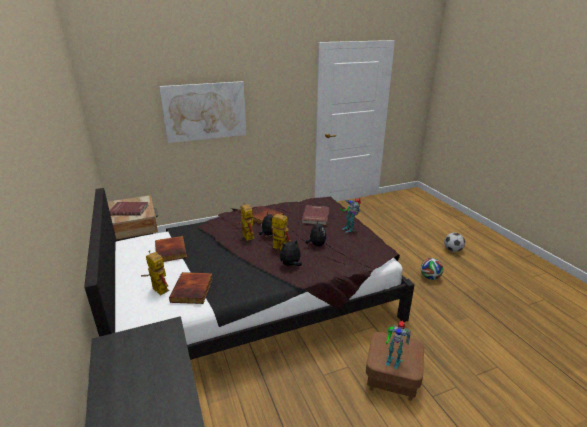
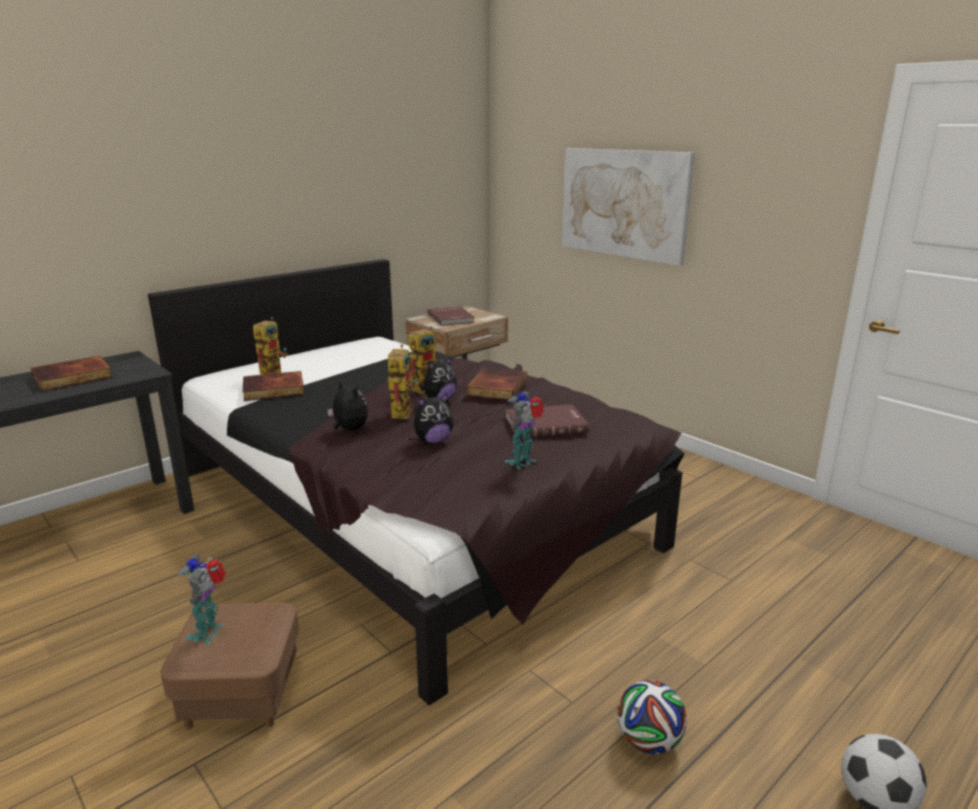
camera: 70 degrees right, 5 degrees down
(171, 251) = (364, 361): book -> book (72, 378)

